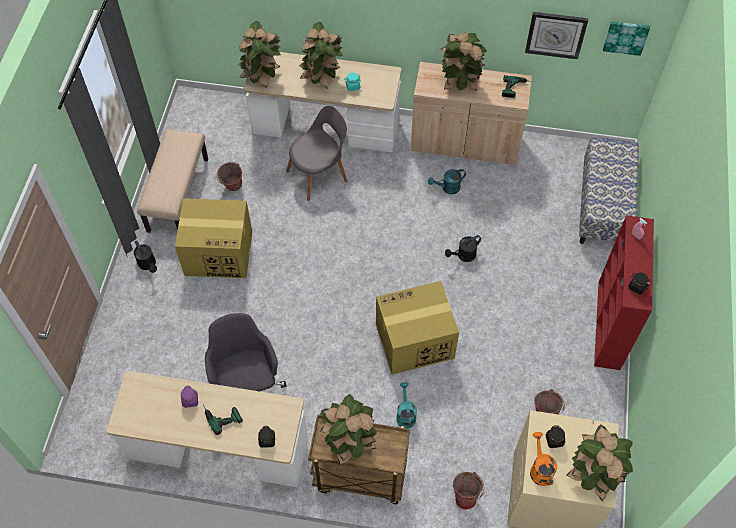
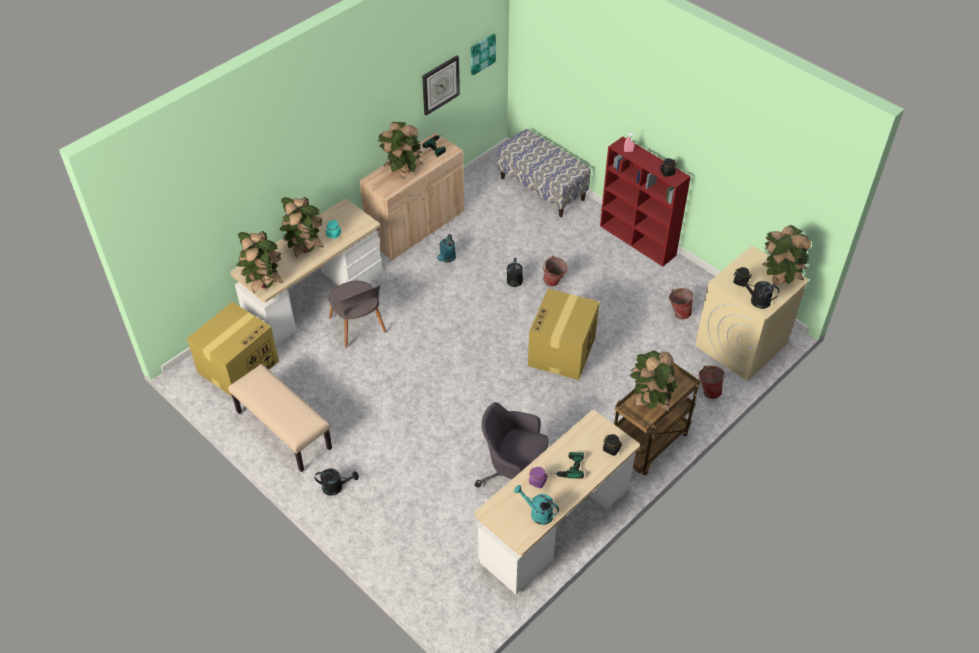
camera: 55 degrees left, 10 degrees down
(219, 253) = (371, 431): cardboard box -> cardboard box (239, 366)
(232, 188) = (314, 389): bucket -> bucket (554, 283)
(319, 175) = (358, 326): grey chair -> grey chair turned 150 degrees clockwise
(405, 414) = (618, 390): turquoise watering can -> turquoise watering can (537, 513)
(539, 469) = (756, 300): orange watering can -> black watering can

